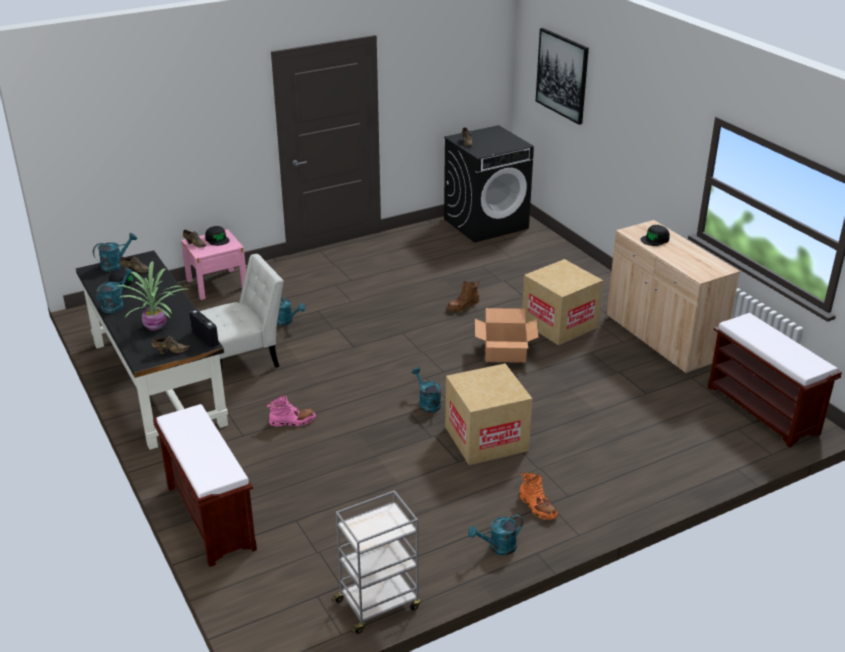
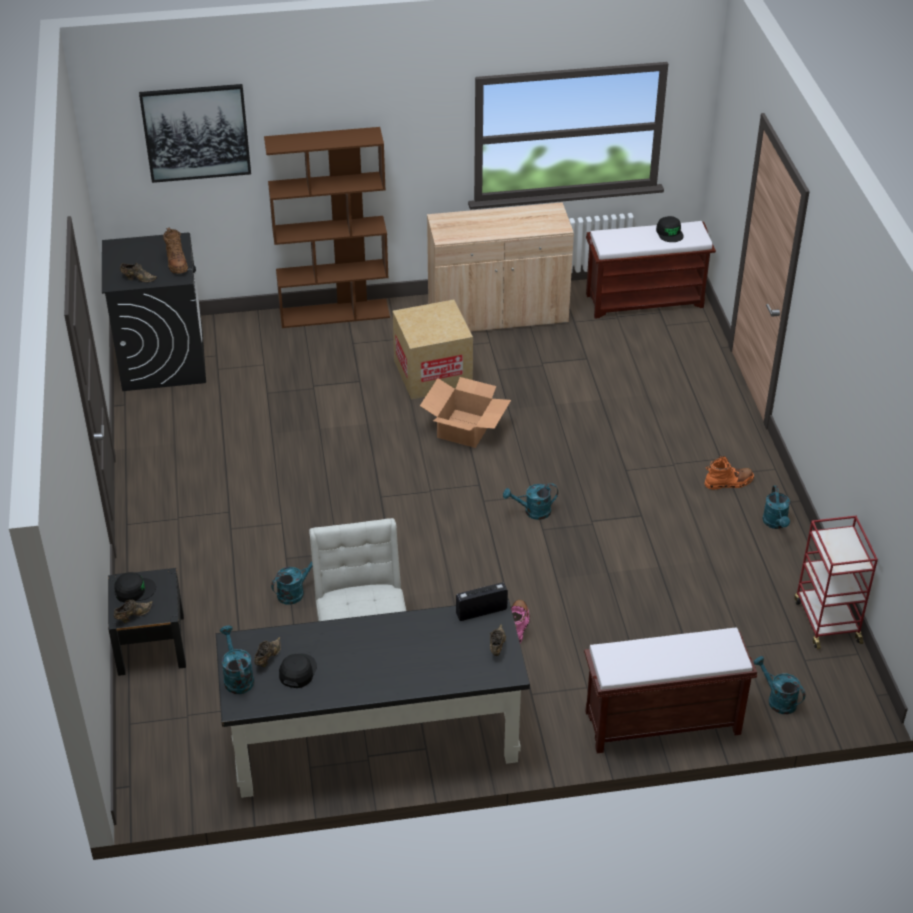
camera: 70 degrees left, 10 degrees up
(115, 304) = (353, 686): turquoise watering can -> turquoise watering can (777, 699)
(156, 326) = (431, 652): potted plant -> none
(217, 284) = (151, 644): pink nightstand -> black nightstand
(378, 604) = (826, 620): grey cart -> red cart
(463, 306) = (351, 433): brown boot -> brown boot (176, 263)
(486, 438) = (613, 486): cardboard box -> none
(593, 270) = (335, 313): none -> brown bookcase
(655, 239) = (471, 228): black cap -> black cap (669, 233)

